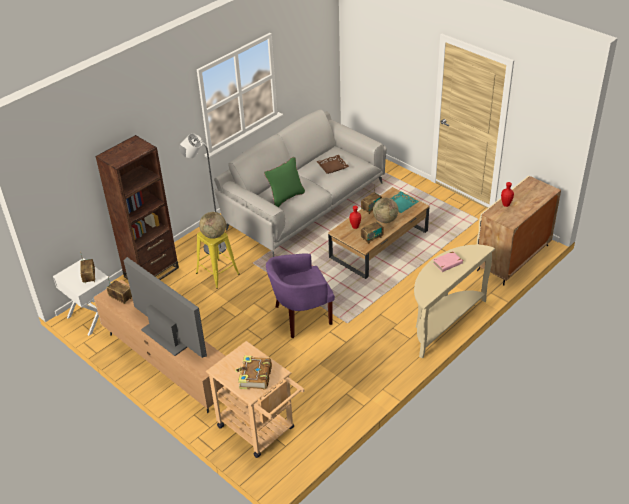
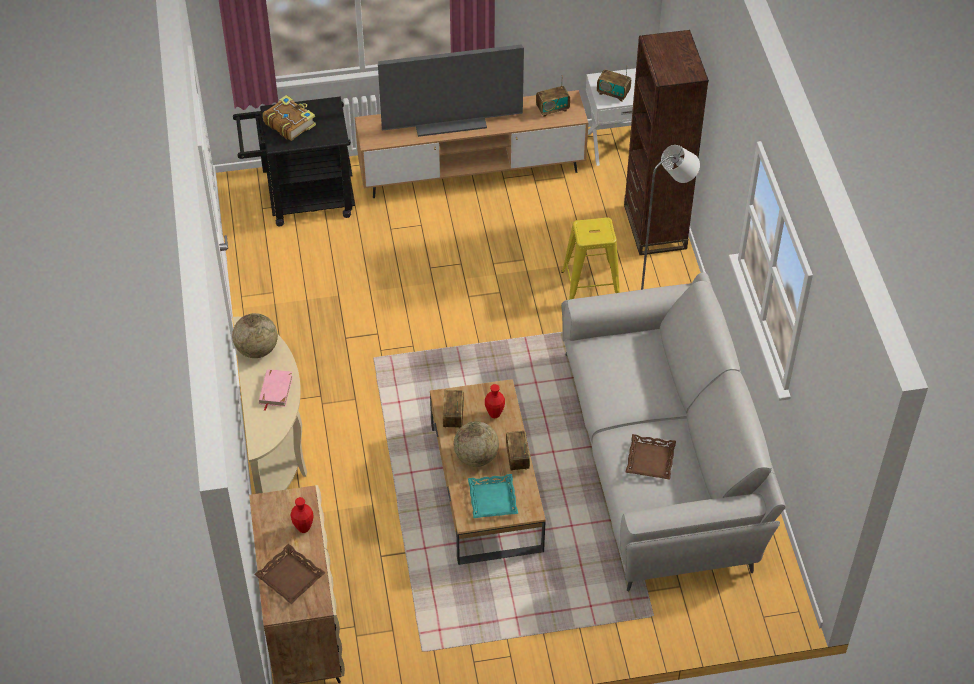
camera: 125 degrees right, 10 degrees up
(214, 235) = (590, 231): globe -> globe (257, 349)
(260, 430) = (301, 200): beige cart -> black cart
(286, 197) = (621, 362): green pillow -> none
(301, 316) = (430, 322): purple armchair -> none
(531, 195) = (290, 577): none -> brown tray

